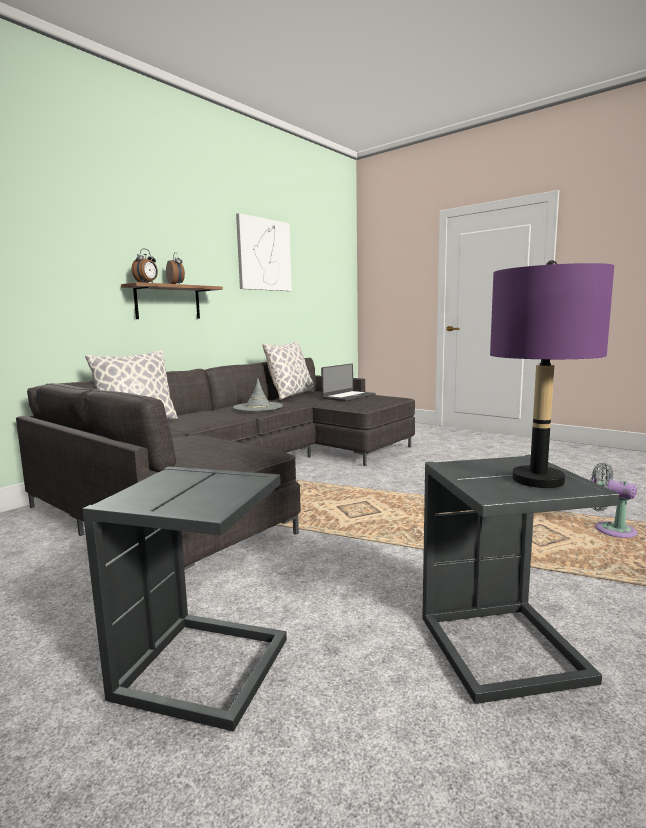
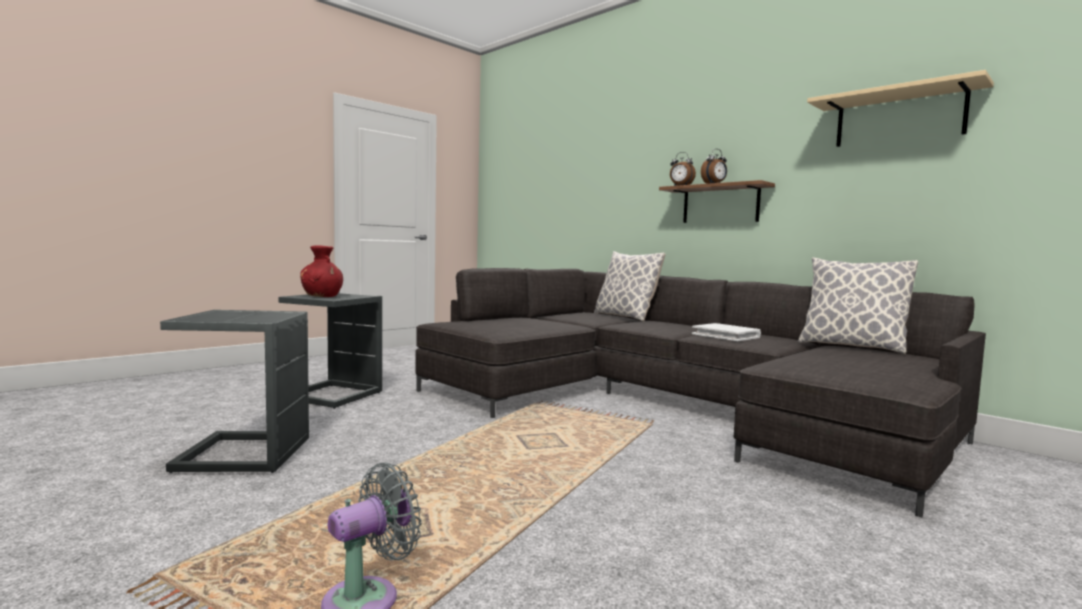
camera: 95 degrees right, 5 degrees down
(197, 494) = (322, 296): none -> red vase
(258, 407) = (726, 335): grey hat -> white book
(264, 255) = (899, 118): picture -> beige shelf
(348, 396) = (863, 363): laptop -> none
(537, 480) = (220, 317): purple table lamp -> none

